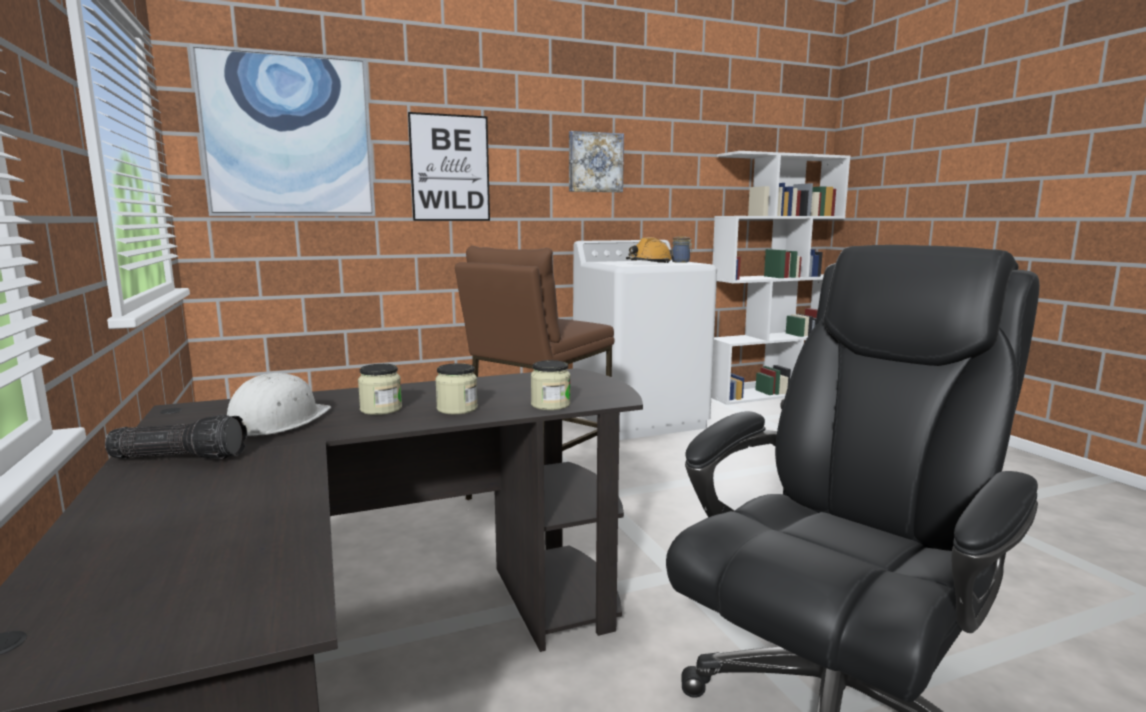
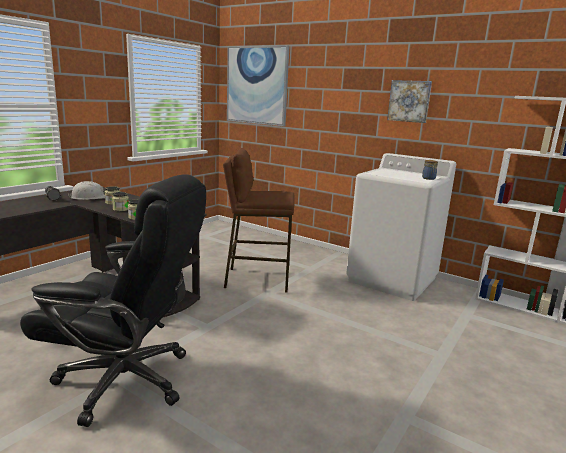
camera: 55 degrees right, 5 degrees up
(450, 168) = (321, 102): picture -> none
(649, 263) = (398, 175): orange hard hat -> none

